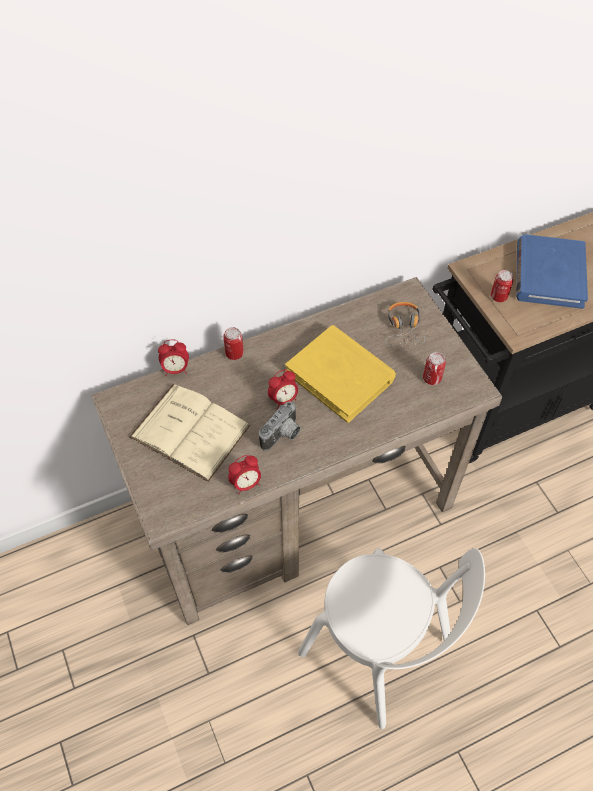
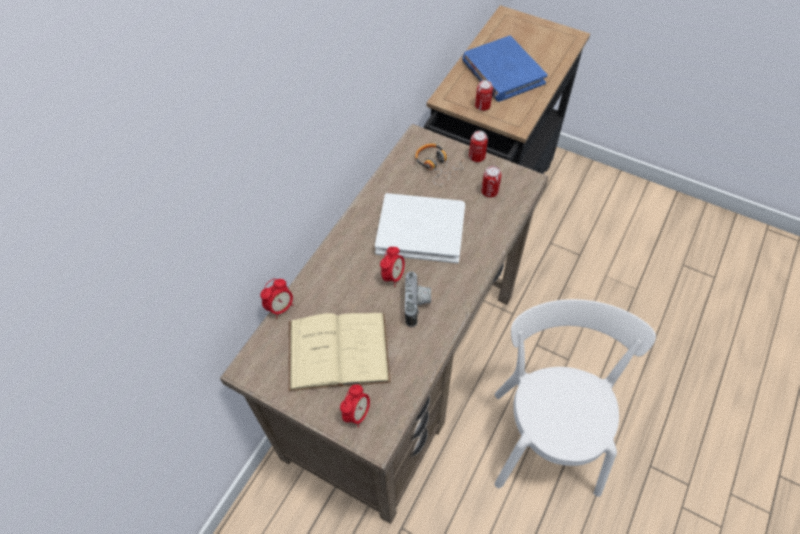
camera: 35 degrees left, 0 degrees up
(234, 353) = (320, 264): can -> can (477, 157)
(246, 484) = (422, 363): alarm clock -> alarm clock (357, 413)
(340, 375) = (421, 230): yellow book -> white book
(380, 651) = (546, 435): white chair -> white chair turned 90 degrees counterclockwise

